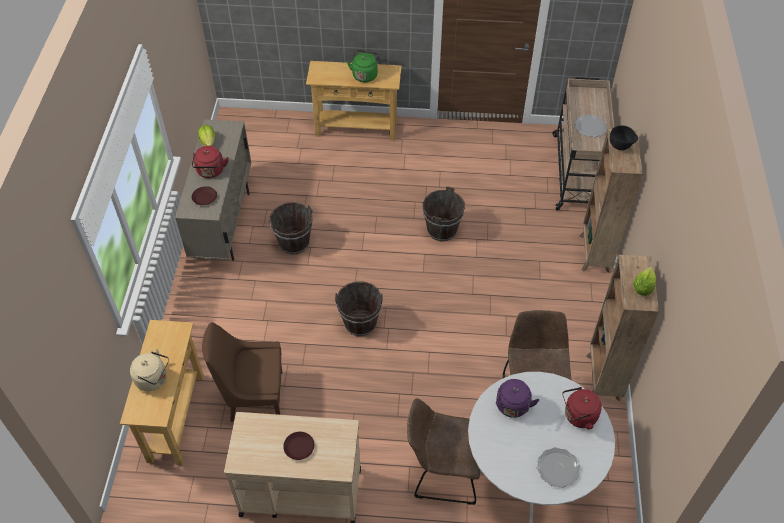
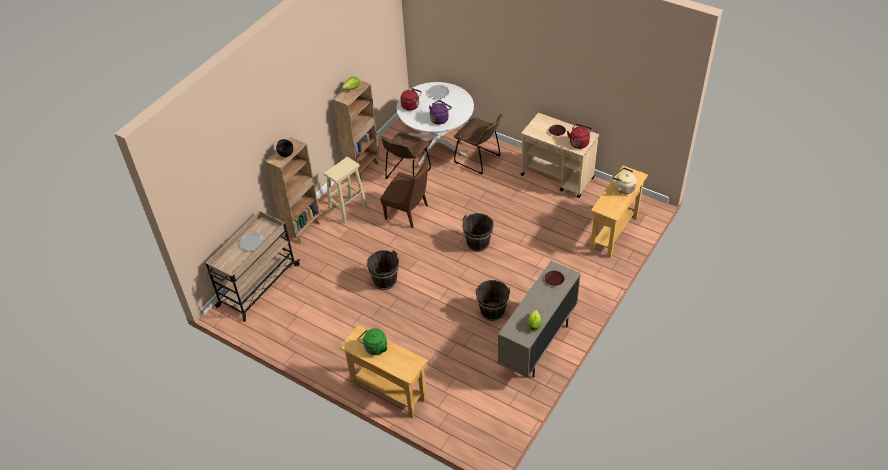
camera: 150 degrees left, 5 degrees down
(210, 172) = (542, 298): red kettle -> red kettle (579, 142)
(253, 396) = (563, 227): brown chair -> brown chair (408, 213)
(564, 305) = (348, 209): none -> beige stool

